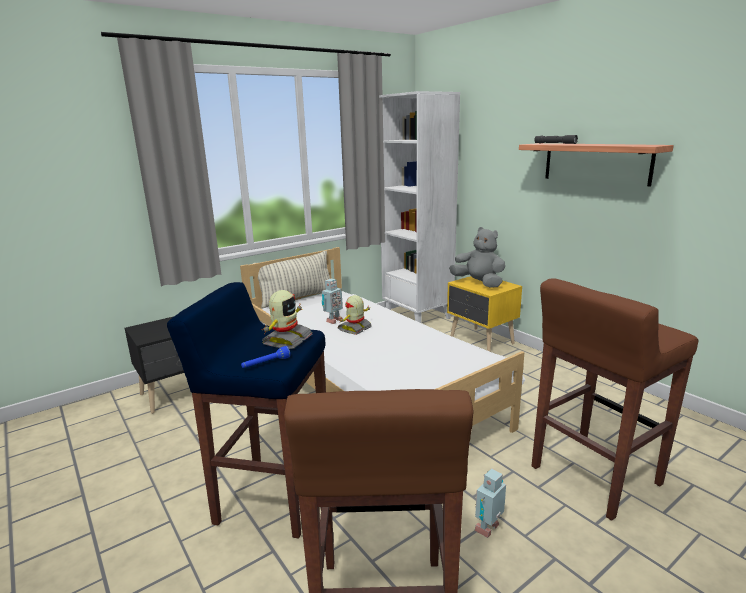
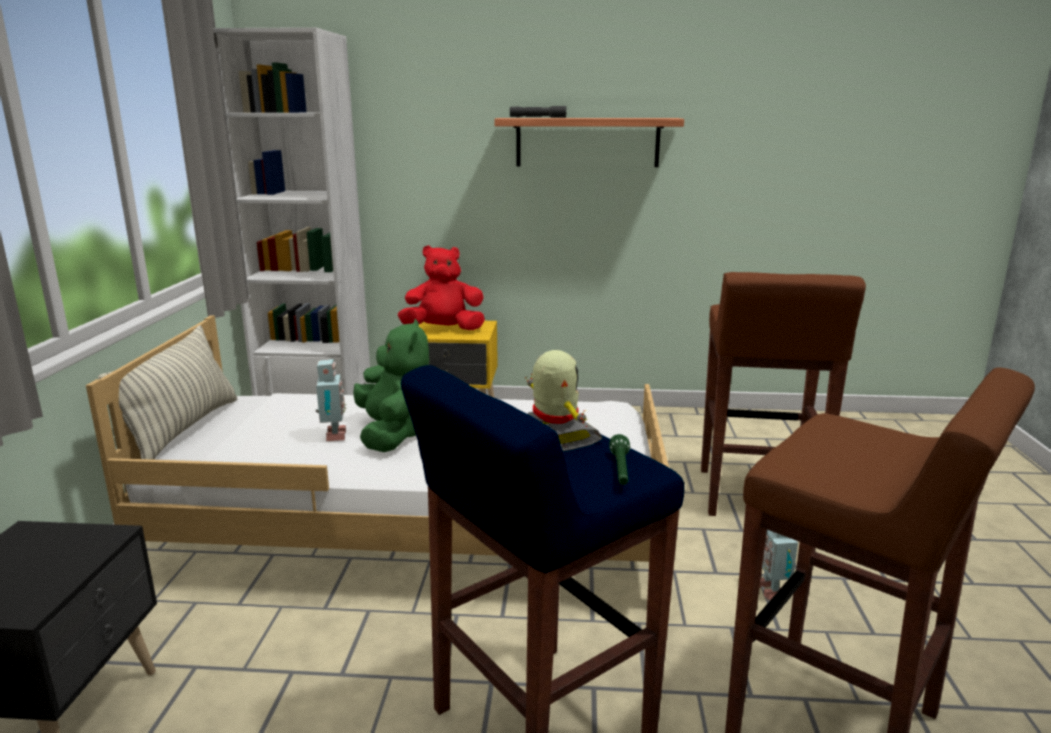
camera: 50 degrees left, 0 degrees up
(266, 364) = (620, 470): blue flashlight -> green flashlight
(355, 329) = (392, 434): toy robot -> green plush toy
(478, 283) = (443, 330): grey plush toy -> red plush toy

